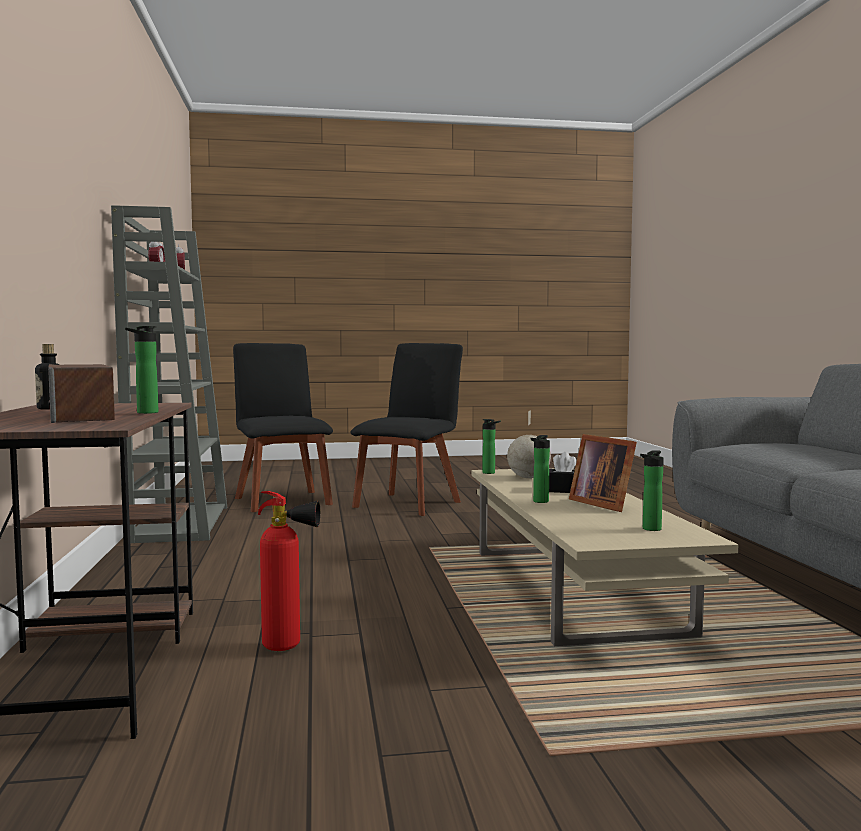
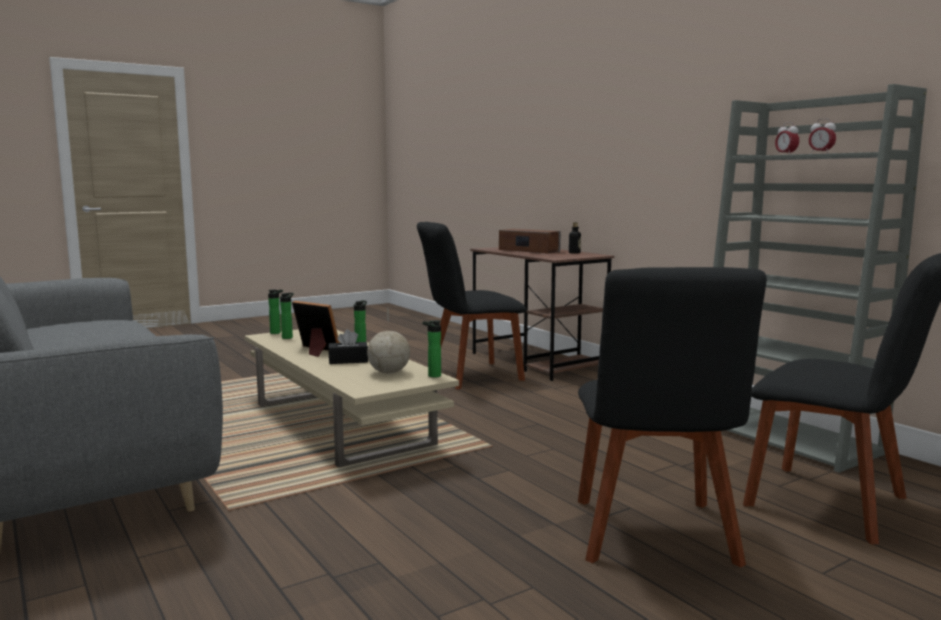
camera: 155 degrees right, 5 degrees up
(144, 412) = (517, 253): bottle -> bottle (277, 332)
(290, 648) = (470, 375): fire extinguisher -> black chair

